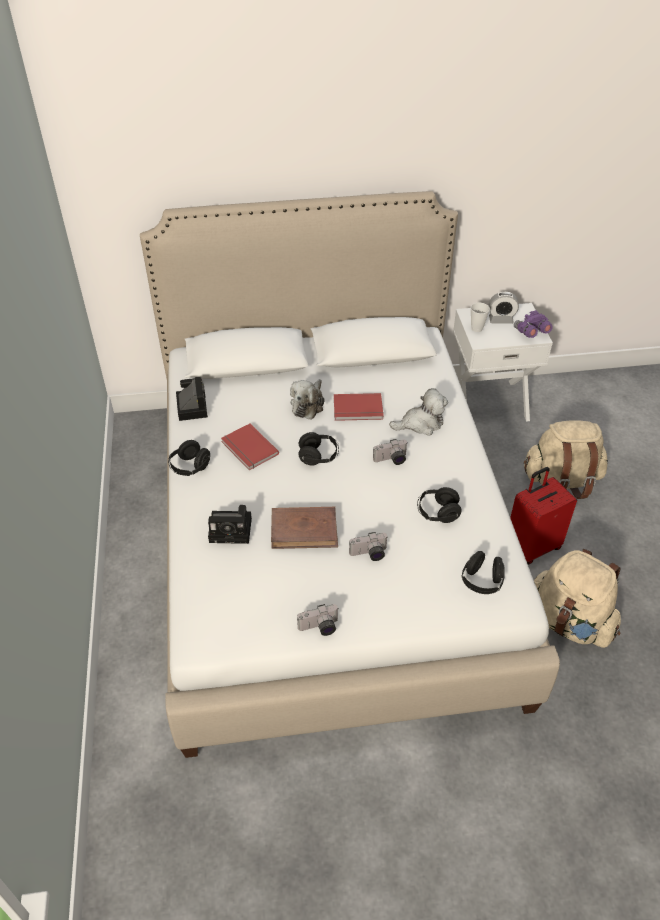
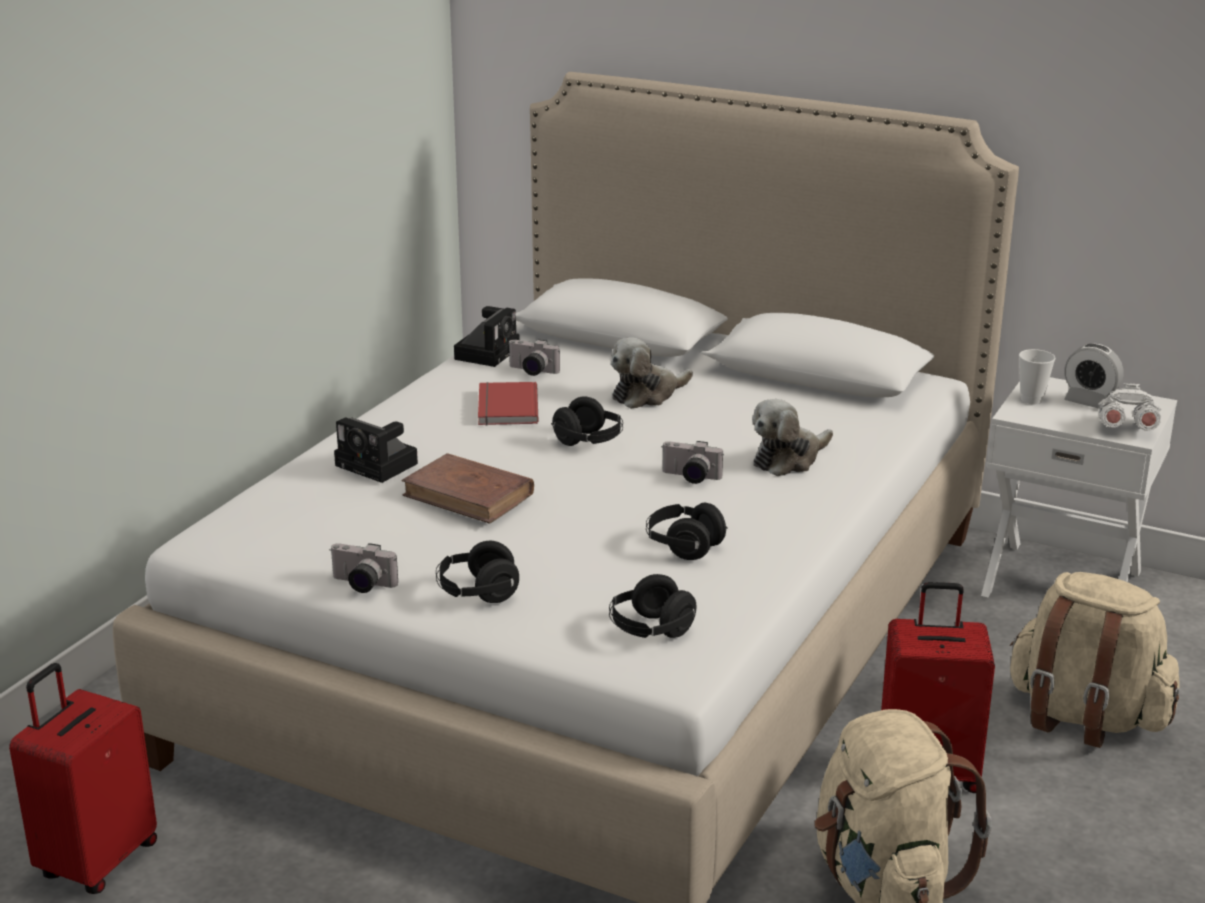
camera: 35 degrees right, 20 degrees down
(190, 467) = (409, 400): black headphones -> black headphones (477, 593)
(225, 835) = (96, 861): none -> red suitcase
(358, 409) = (713, 419): red book -> none
(369, 554) = (526, 548): camera -> camera (531, 371)
(421, 424) = (788, 459): plush toy -> plush toy turned 120 degrees clockwise
(531, 333) = (1125, 429): purple binoculars -> white binoculars

